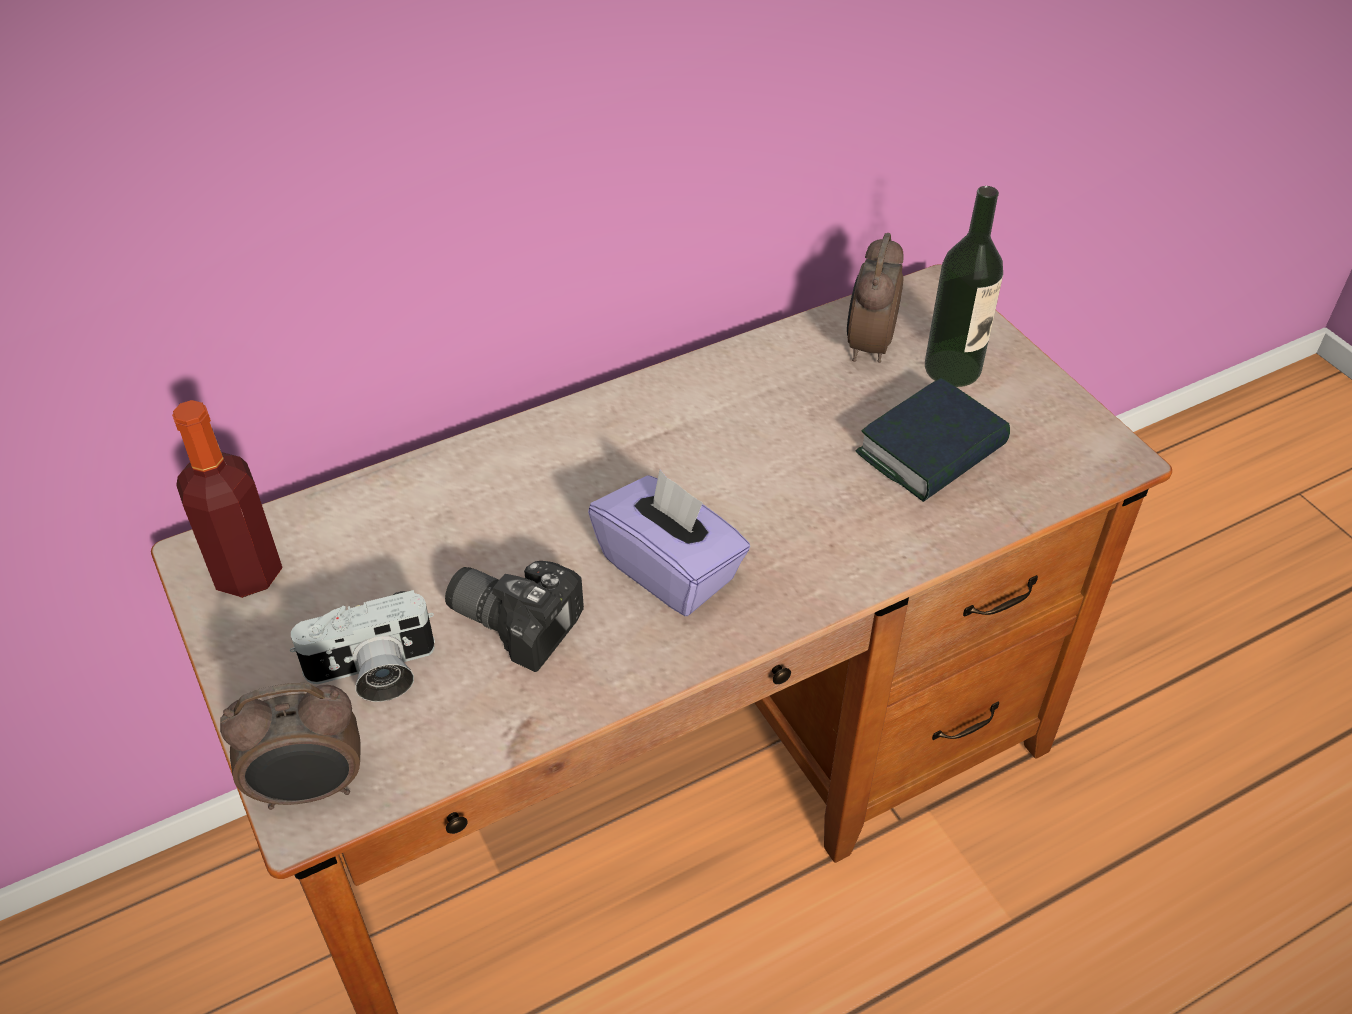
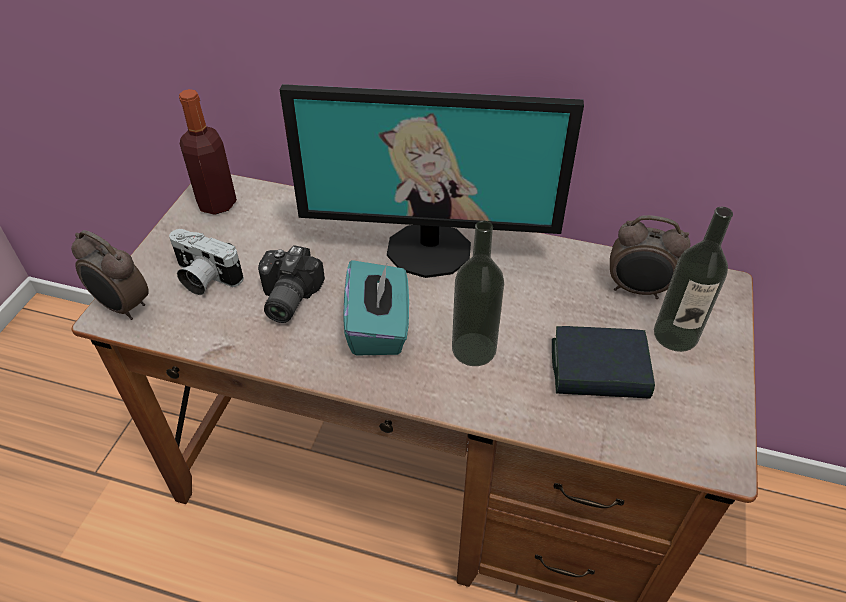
camera: 45 degrees right, 0 degrees up
(516, 618) = (285, 298): camera -> camera turned 150 degrees counterclockwise
(607, 444) = (429, 248): none -> monitor
(670, 569) = (379, 327): purple tissue box -> turquoise tissue box
(796, 517) = (474, 349): none -> bottle
(868, 346) = (637, 290): alarm clock -> alarm clock turned 135 degrees counterclockwise

